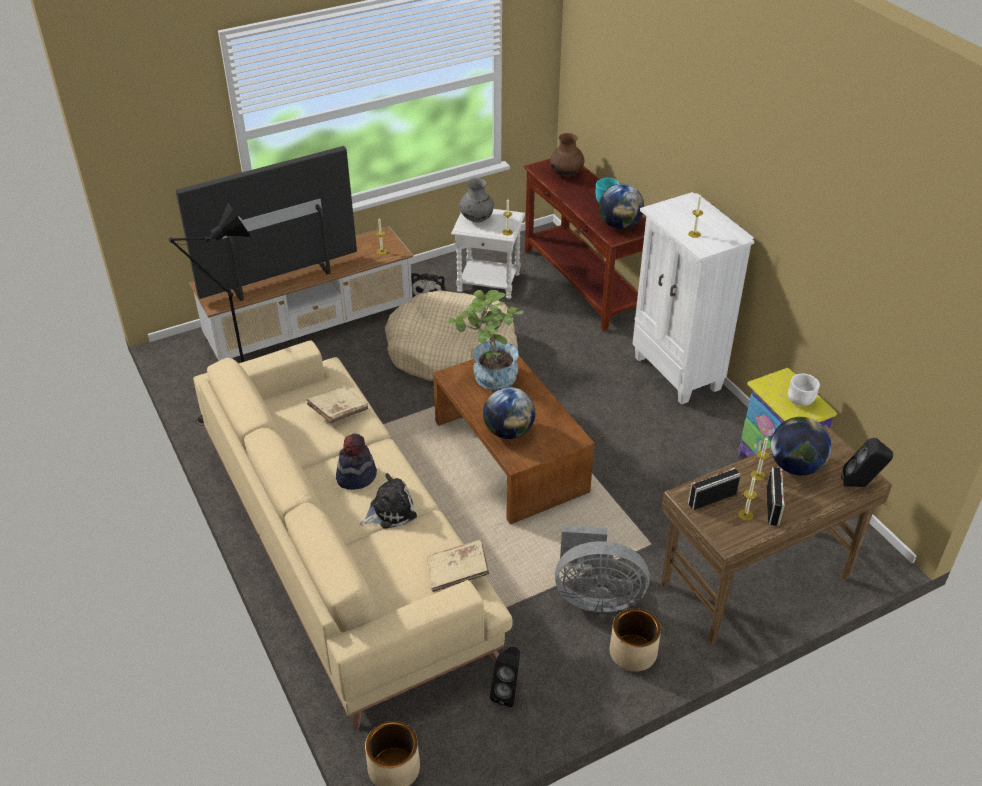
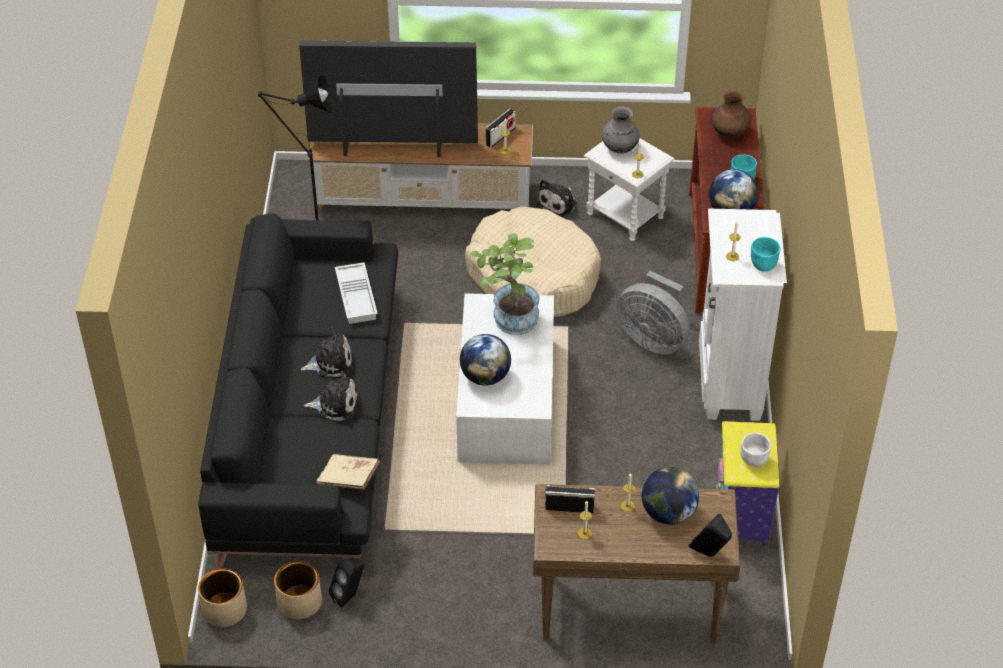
camera: 30 degrees right, 5 degrees up
(338, 411) = (357, 297): beige book -> white tray
(346, 544) = (311, 418): beige sofa -> black sofa
(356, 476) = (330, 362): hat -> plush toy
(509, 456) = (505, 400): brown coffee table -> white coffee table
(595, 596) = (480, 555): grey fan -> grey fan (653, 338)
(633, 653) = (472, 615): beige planter -> beige planter (299, 602)
(724, 232) = (763, 265): none -> turquoise bowl
(772, 506) = (615, 537): radio -> radio (500, 136)

